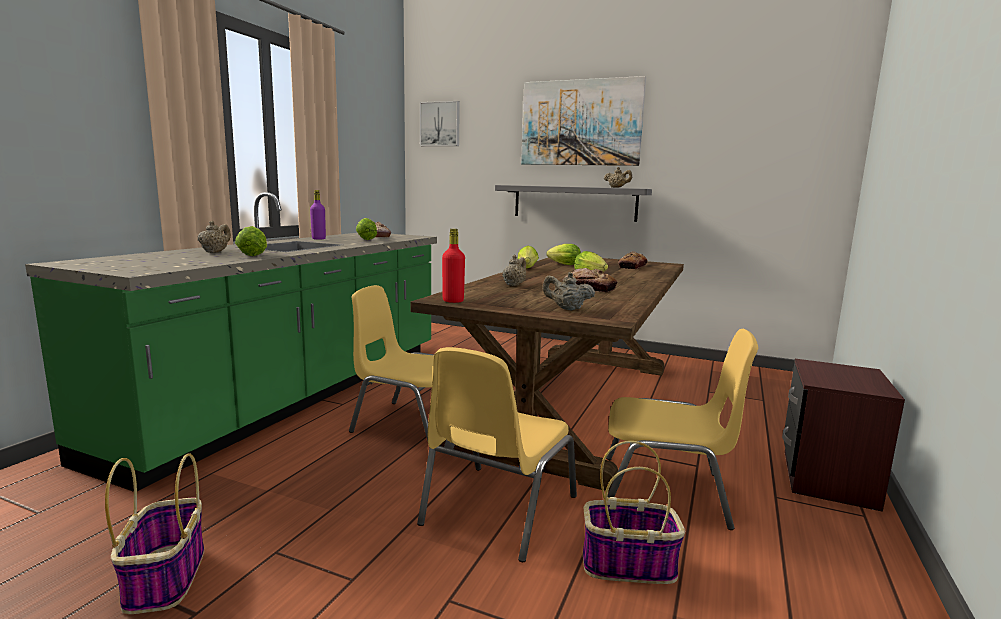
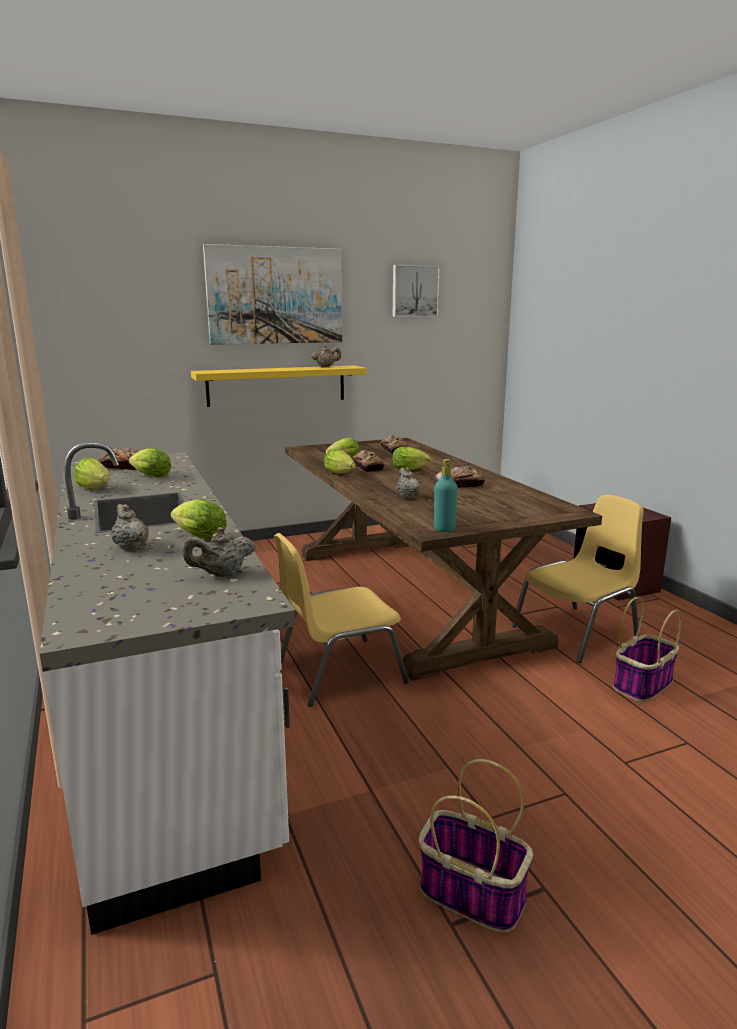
camera: 45 degrees left, 5 degrees up
(298, 395) = (162, 703): green counter -> white counter
(318, 239) = (96, 489): purple bottle -> lettuce
(440, 124) = (80, 292): picture -> picture (414, 291)
(453, 301) = (444, 529): red bottle -> turquoise bottle
(497, 511) = (534, 698): yellow chair -> none
(564, 269) = (367, 467): none -> bread
(567, 309) = (524, 511): beige teapot -> beige teapot (221, 575)
(574, 203) = (277, 385): grey shelf -> yellow shelf

